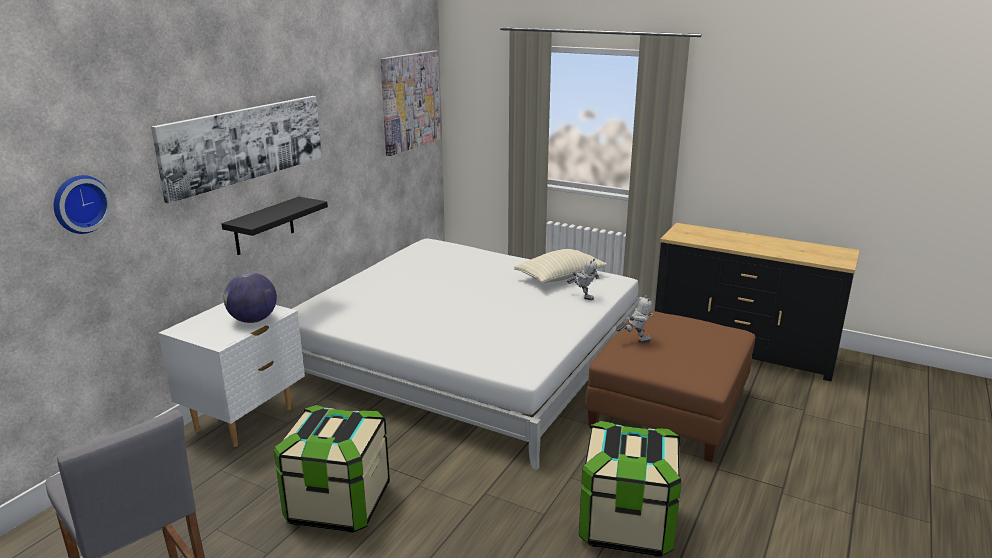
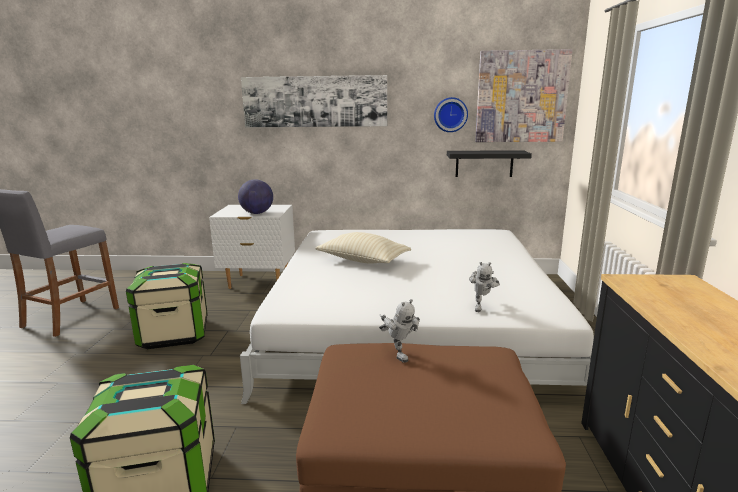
camera: 65 degrees right, 5 degrees down
(79, 203) = (193, 114): wall clock -> wall clock (450, 114)
(264, 226) = (325, 165): black shelf -> black shelf (484, 163)
(560, 277) = (514, 288): beige pillow -> beige pillow (362, 260)

